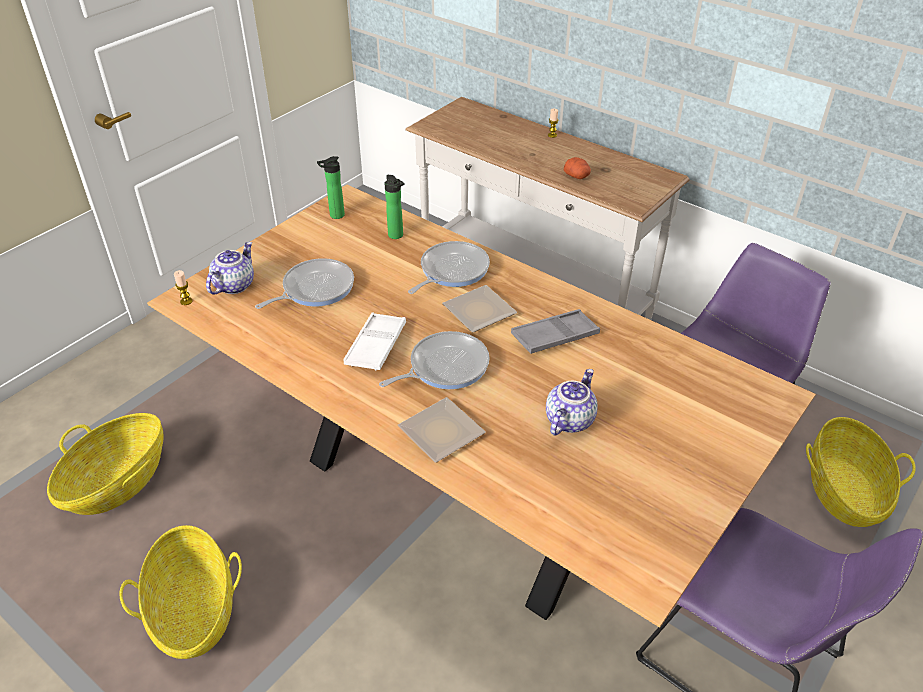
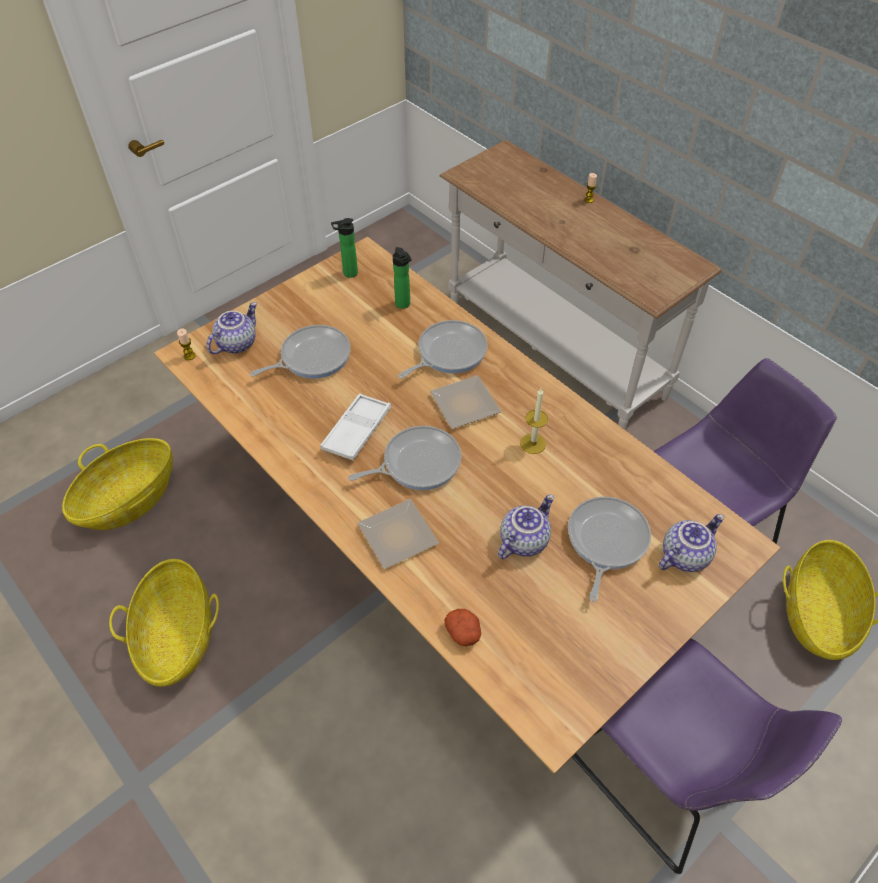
camera: 10 degrees right, 10 degrees up
(555, 336) = (533, 443): grey tray -> candle
(577, 176) = (602, 255): potato -> potato (464, 633)
(649, 410) = (605, 541): none -> frying pan
(728, 412) = (684, 555): none -> teapot

